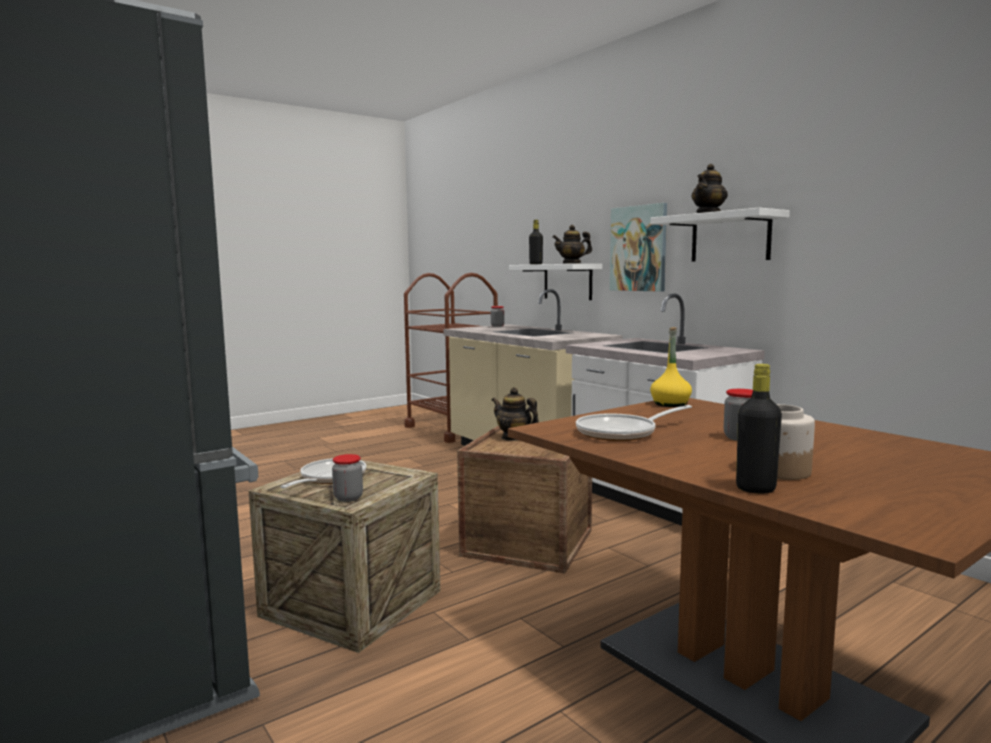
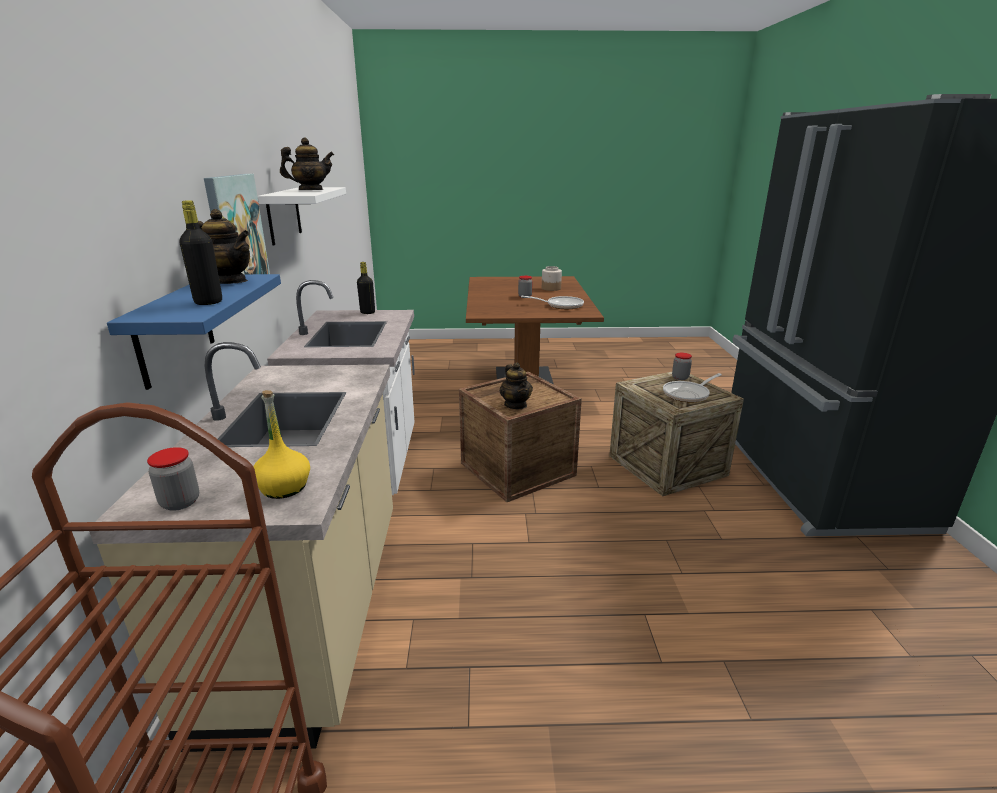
camera: 145 degrees left, 15 degrees up
(567, 281) = (174, 329): white shelf -> blue shelf
(670, 404) = (492, 313): yellow bottle -> yellow bottle (284, 487)
(755, 489) = (572, 287): black bottle -> black bottle (367, 312)

